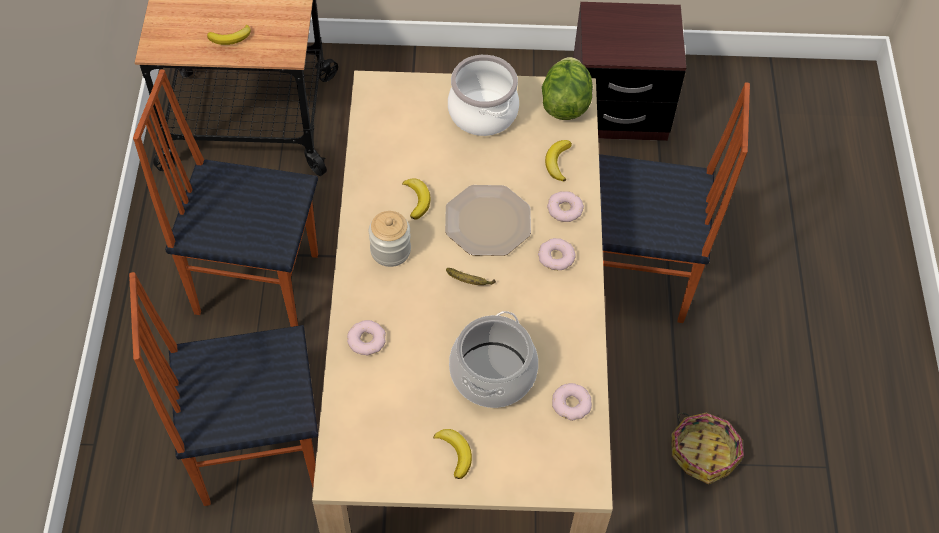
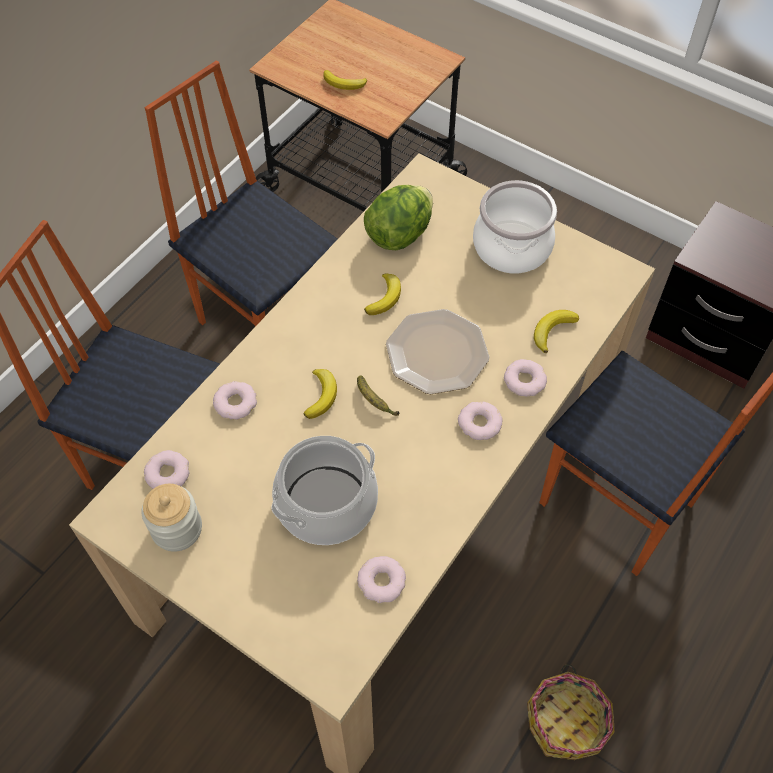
camera: 35 degrees right, 0 degrees up
(357, 420) = (168, 473): none -> donut
(390, 250) = (323, 331): jar -> jar (177, 528)
(455, 453) = (230, 561): banana -> banana (321, 395)
(565, 104) = (603, 278): lettuce -> lettuce (399, 234)

